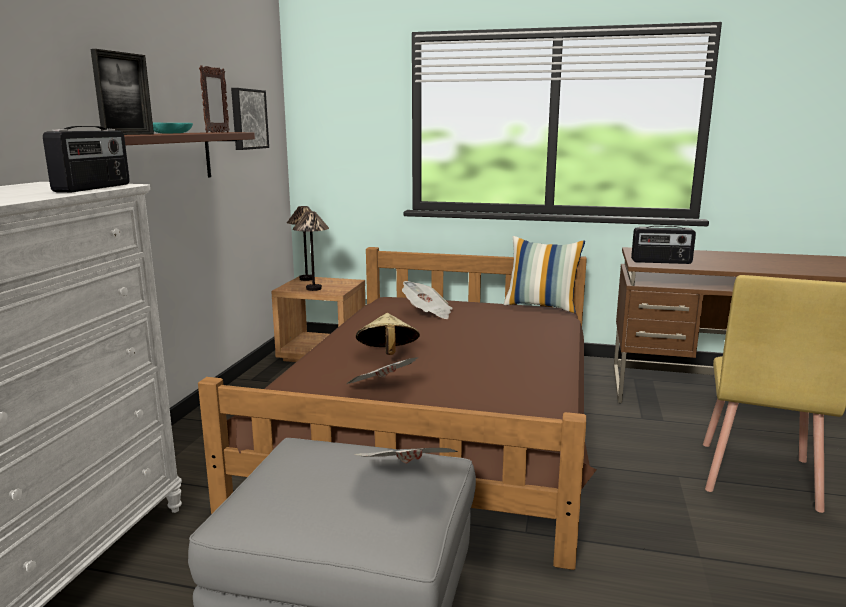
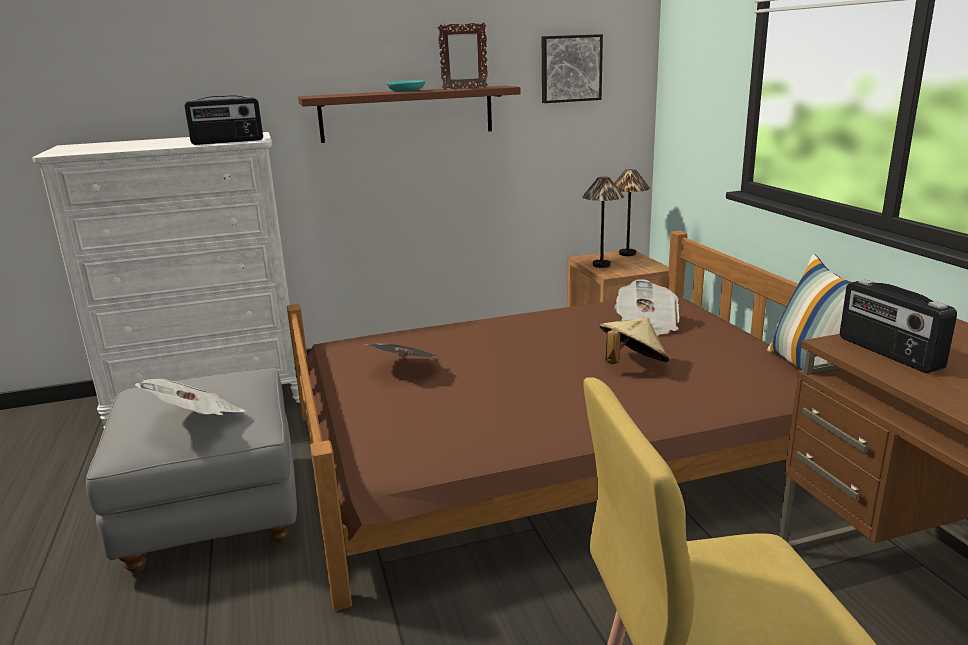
camera: 60 degrees right, 5 degrees up
(128, 134) = (335, 95): picture frame -> none
(387, 354) = (494, 346): beige hat -> beige hat (632, 365)

